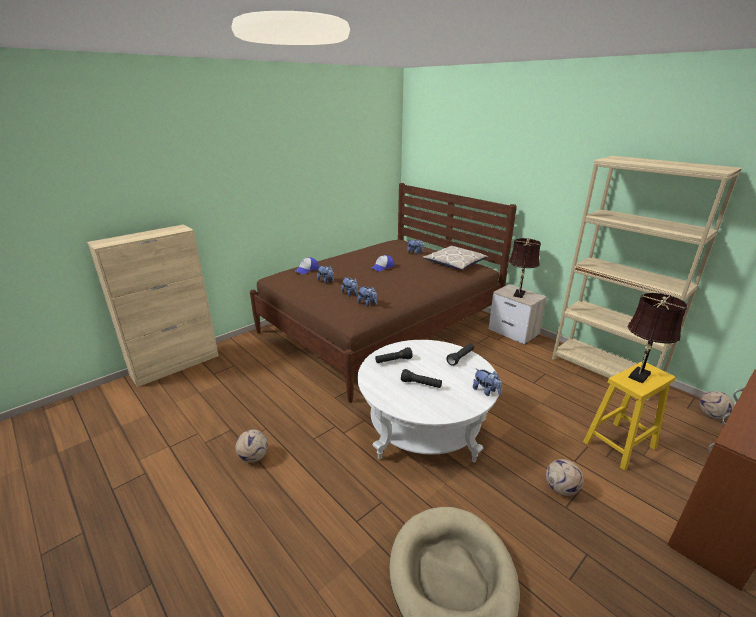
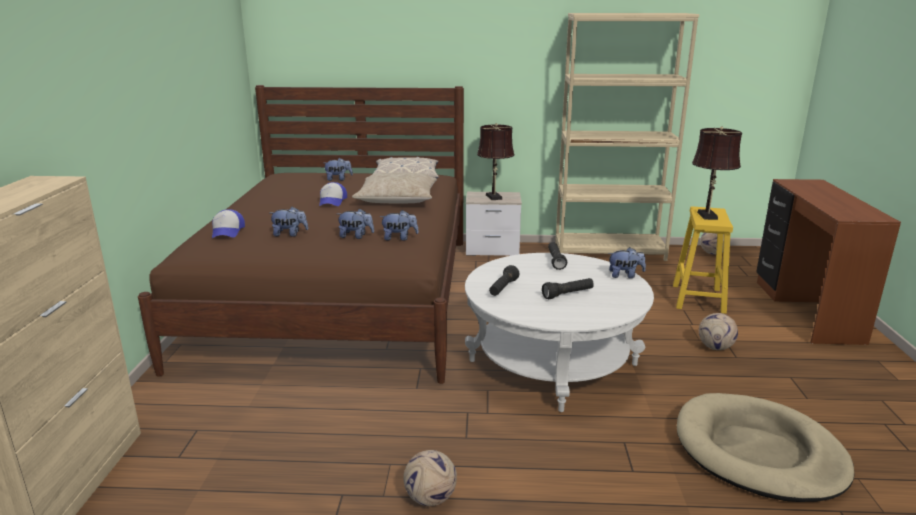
camera: 45 degrees left, 5 degrees down
(418, 277) = (397, 199): none -> beige pillow

